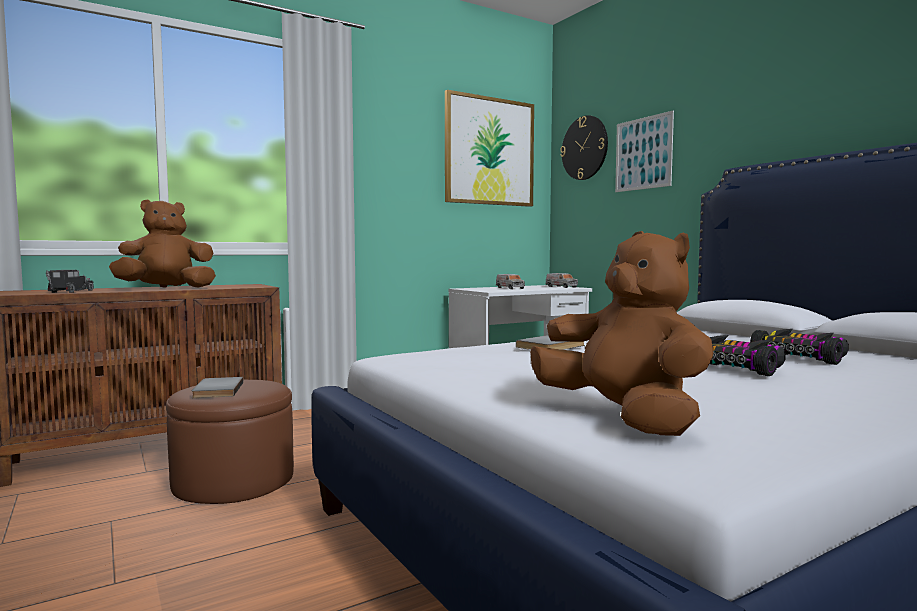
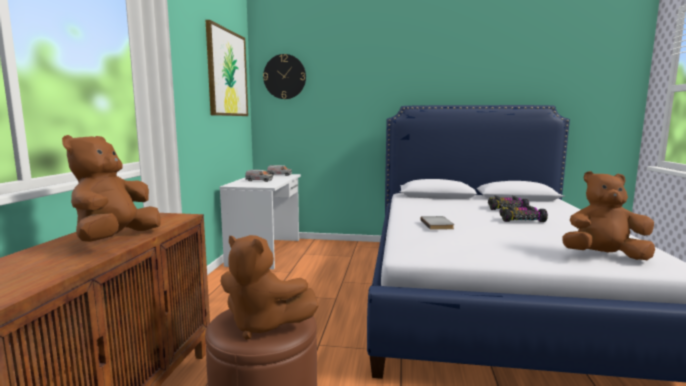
camera: 50 degrees left, 5 degrees up
(70, 291) = (36, 274): toy truck -> none
(216, 390) = (263, 325): grey book -> brown plush toy
(643, 153) = (336, 87): picture -> none

